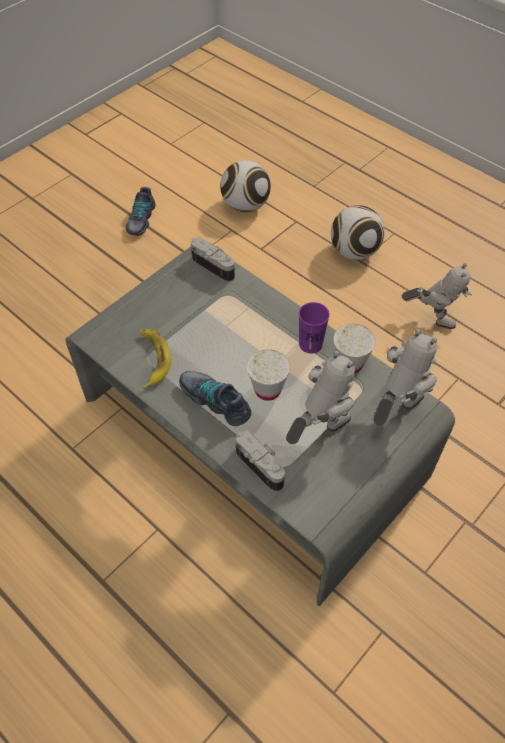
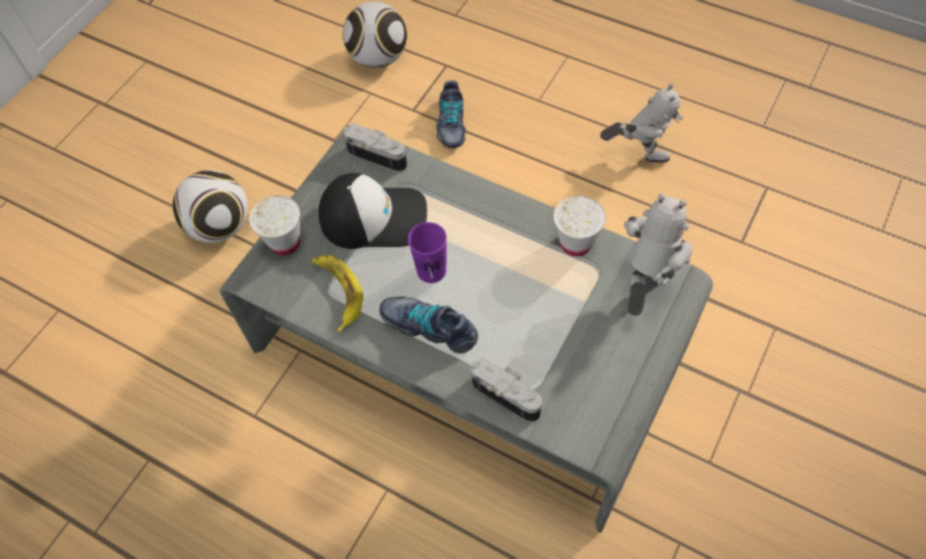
camera: 10 degrees left, 5 degrees up
(140, 219) = (253, 103): shoe -> shoe (450, 124)
(197, 310) = (374, 216): none -> cap
(267, 390) = (488, 298): white cup -> white cup (285, 242)
(310, 344) = (522, 229): purple cup -> purple cup (431, 270)
(319, 430) = (562, 334): toy robot -> none
(354, 251) = (526, 89): football -> football (220, 226)

